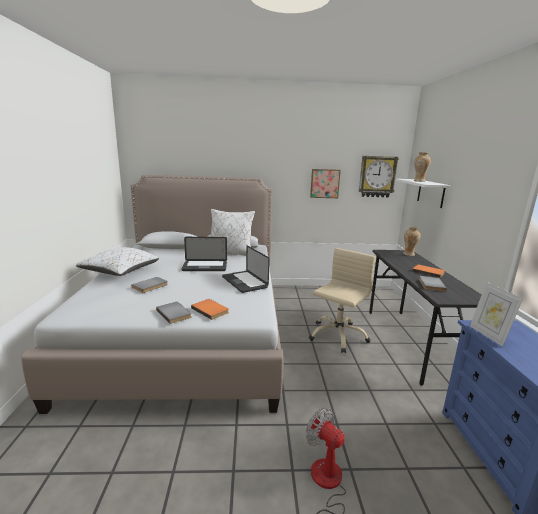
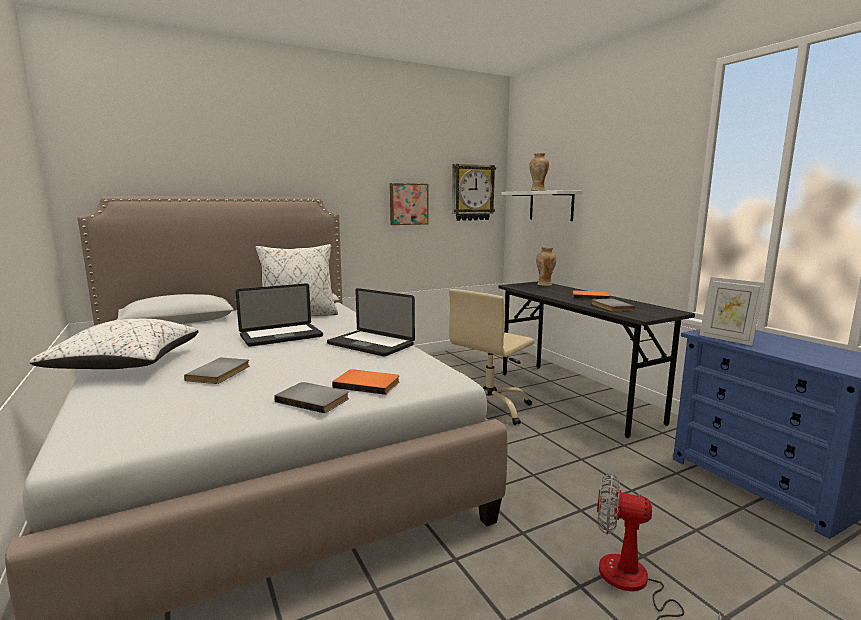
camera: 25 degrees left, 5 degrees down
(337, 335) = (489, 408): beige office chair -> beige office chair turned 150 degrees counterclockwise

